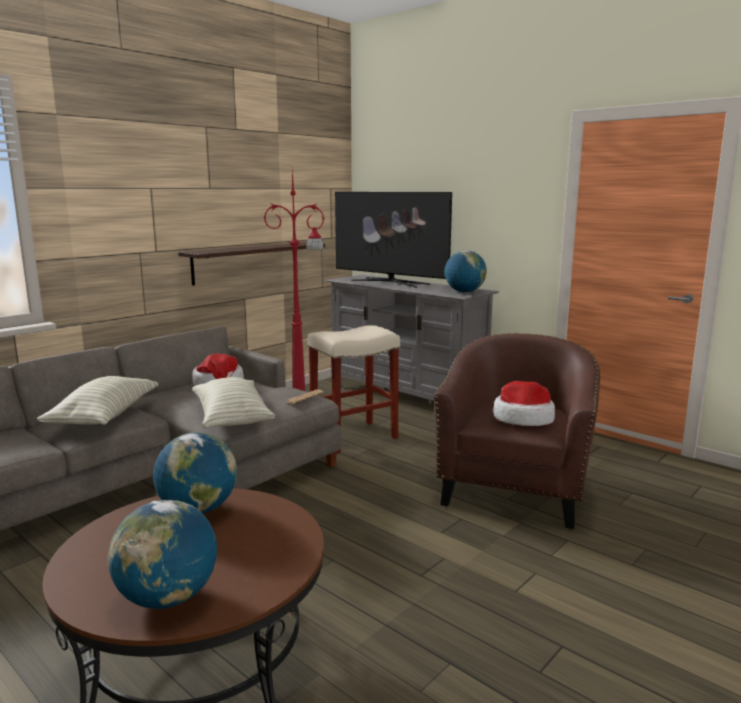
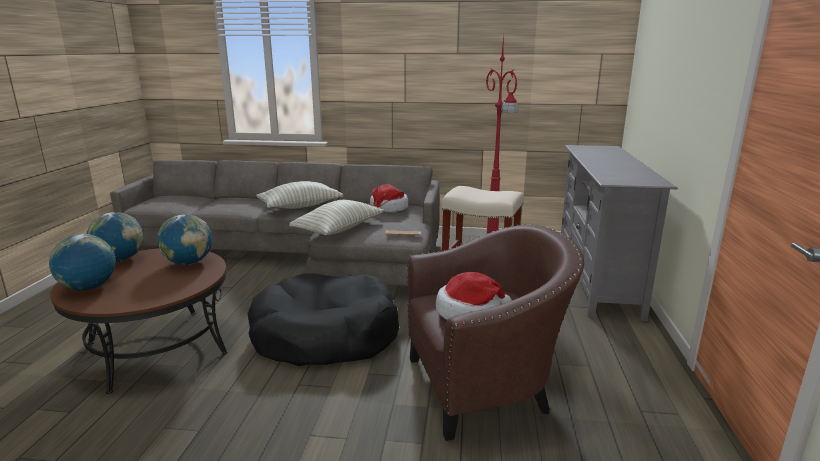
camera: 55 degrees right, 5 degrees up
(247, 262) = (487, 119): shelf -> none
(340, 534) = (325, 335): none -> black dog bed
(389, 282) = (606, 157): television -> none
(464, 292) = (629, 180): globe -> globe (120, 260)

